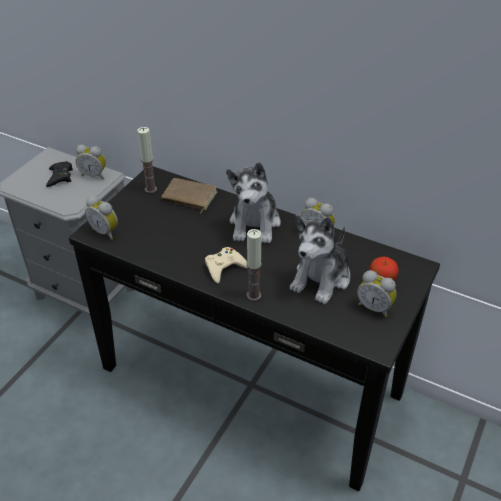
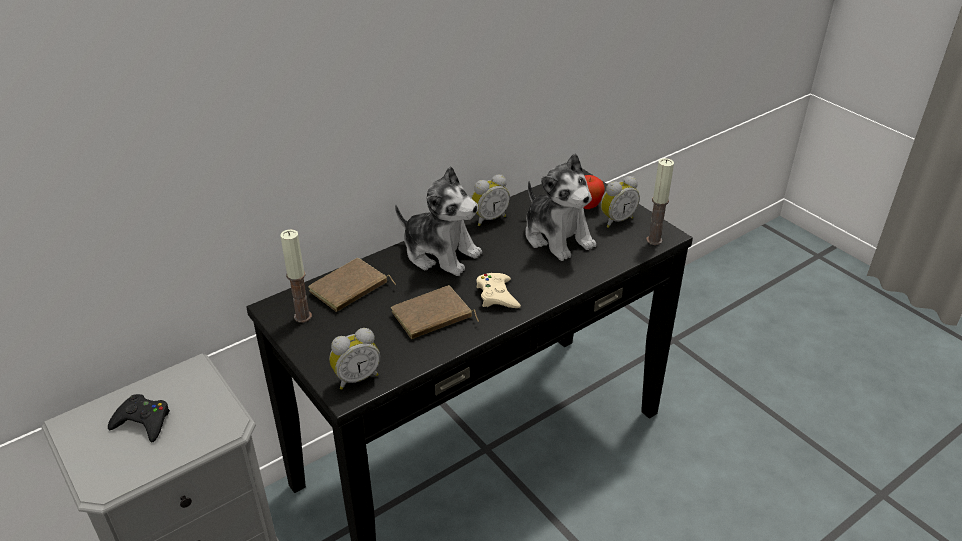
camera: 65 degrees left, 5 degrees down
(94, 175) = (177, 383): alarm clock -> none
(181, 244) = (432, 317): none -> brown book
(253, 295) = (554, 287): candle -> candle (654, 240)

